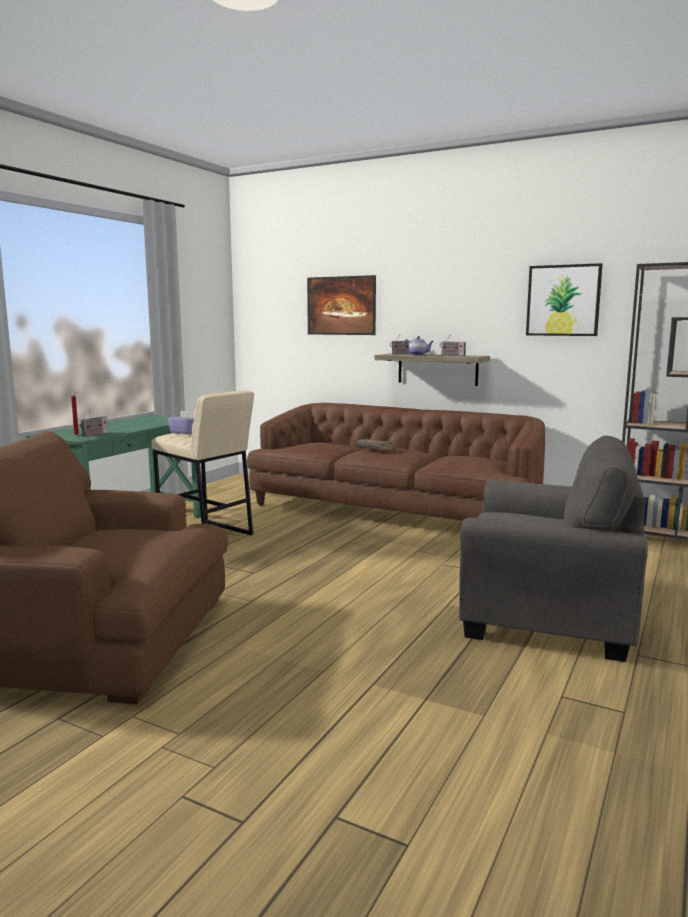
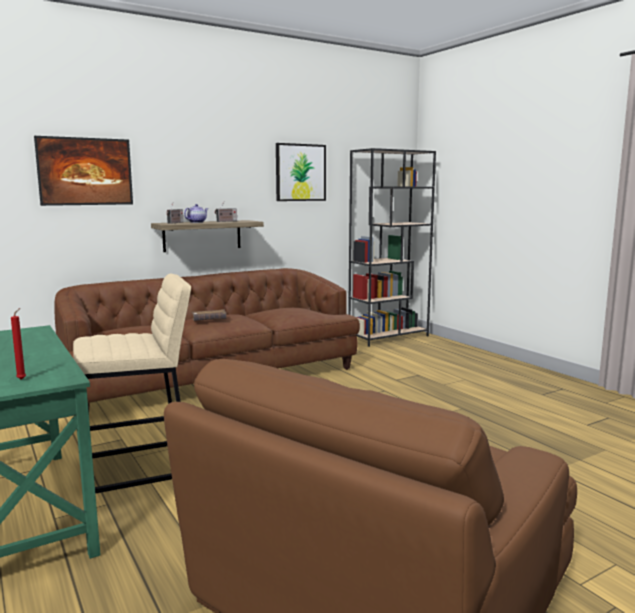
camera: 60 degrees left, 0 degrees up
(94, 434) = (48, 371): radio -> none
(184, 432) = (101, 342): purple tissue box -> none
(546, 614) = (474, 396): grey armchair -> none

